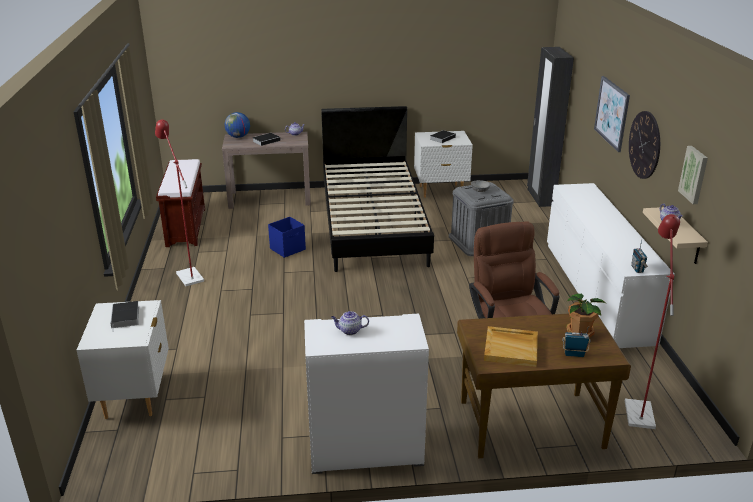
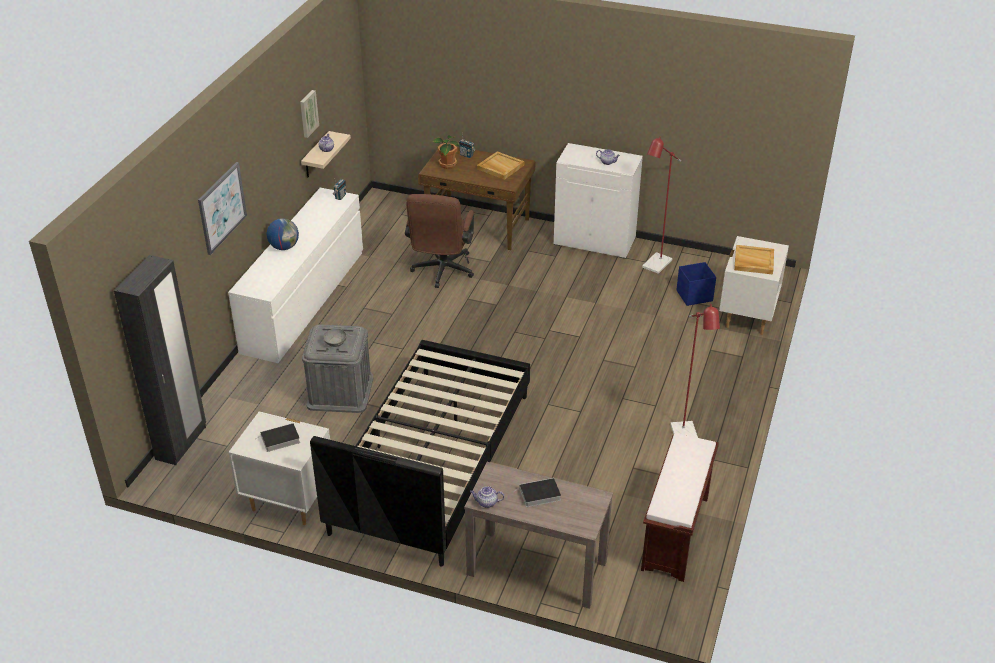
camera: 155 degrees left, 10 degrees up
(125, 317) = (753, 261): book -> beige tray
(238, 137) = (577, 522): globe -> globe (284, 247)
(288, 249) = (559, 447): blue storage box -> blue storage box (693, 296)
(638, 409) = (400, 216): red floor lamp -> red floor lamp (654, 266)
(644, 145) = (265, 167): wall clock -> none

